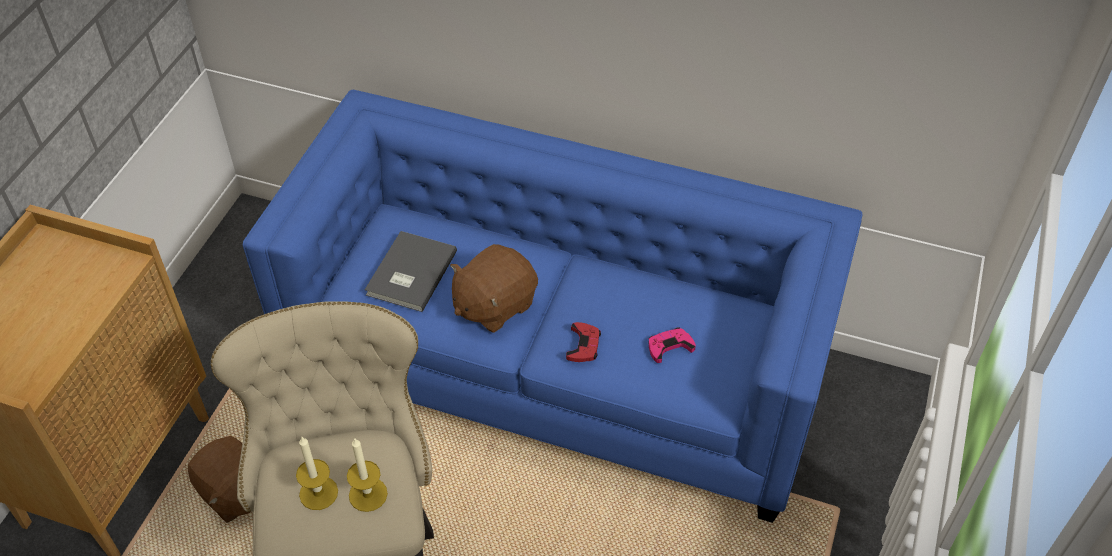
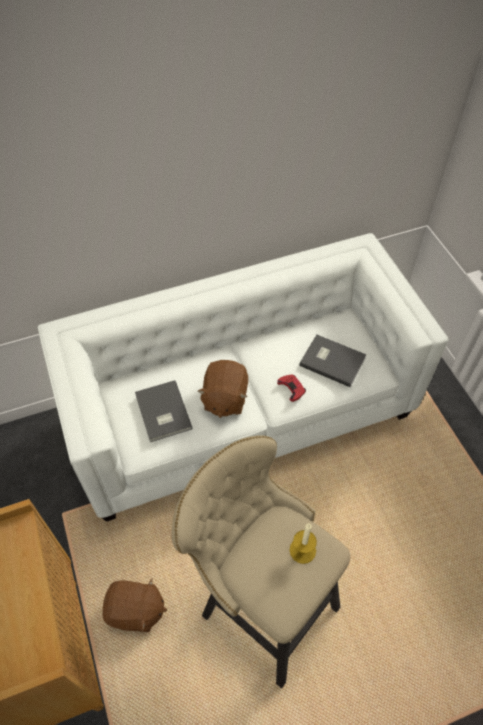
camera: 40 degrees left, 5 degrees up
(318, 493) = (276, 571): candle -> none
(556, 370) = (241, 414): blue sofa -> white sofa
(669, 347) = (332, 360): pink game controller -> grey book

